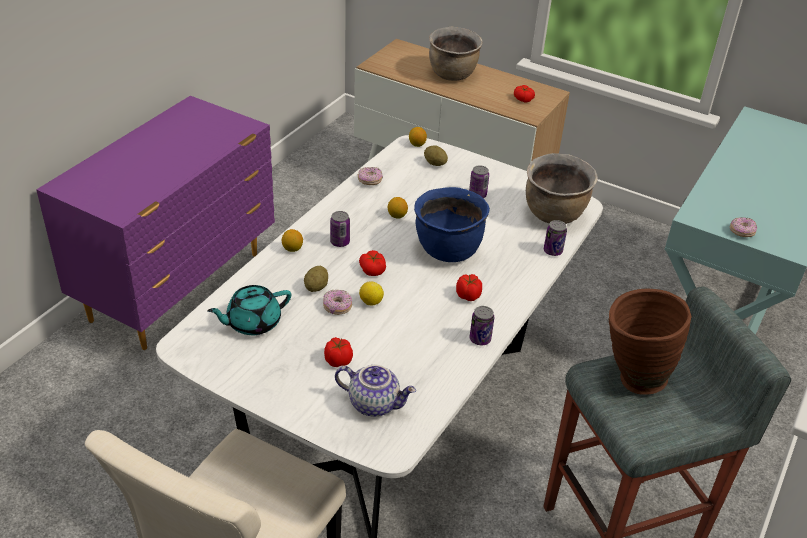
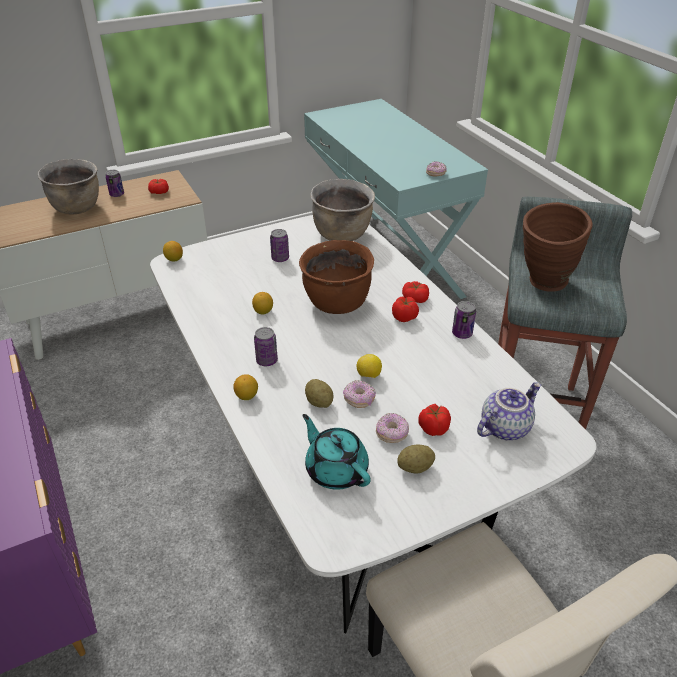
camera: 55 degrees left, 0 degrees up
(252, 323) = (336, 469): turquoise teapot -> turquoise teapot turned 135 degrees clockwise
(370, 181) = (195, 306): donut -> donut (392, 434)
(372, 269) = (324, 356): tomato -> tomato (415, 298)
(435, 164) = (213, 261): potato -> potato (415, 467)
(447, 250) = (337, 304): blue cooking pot -> brown cooking pot
(552, 251) = (385, 254): can -> can (117, 194)

